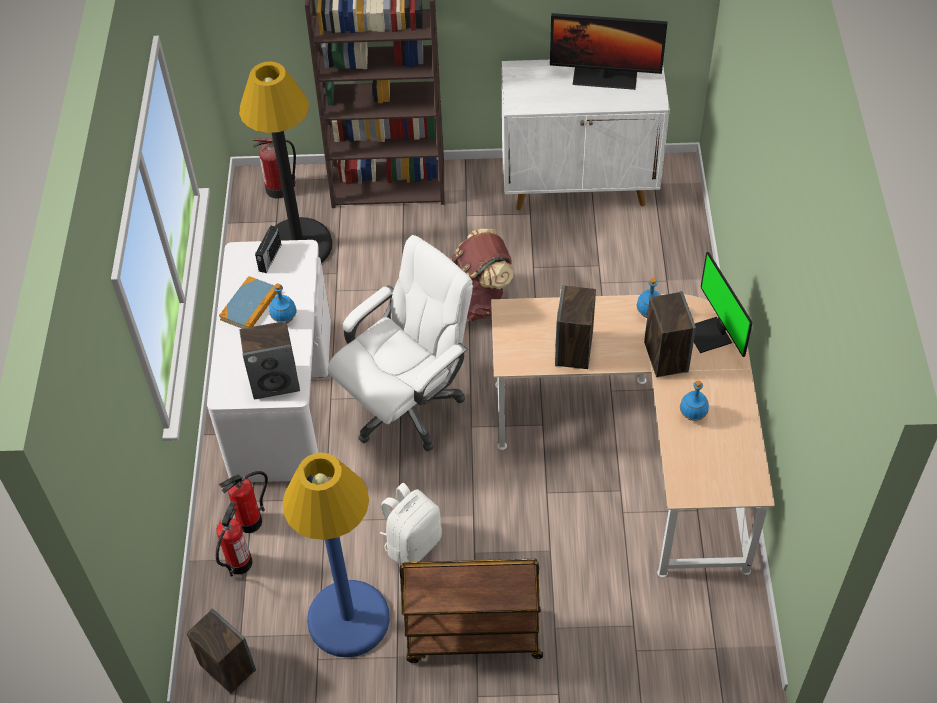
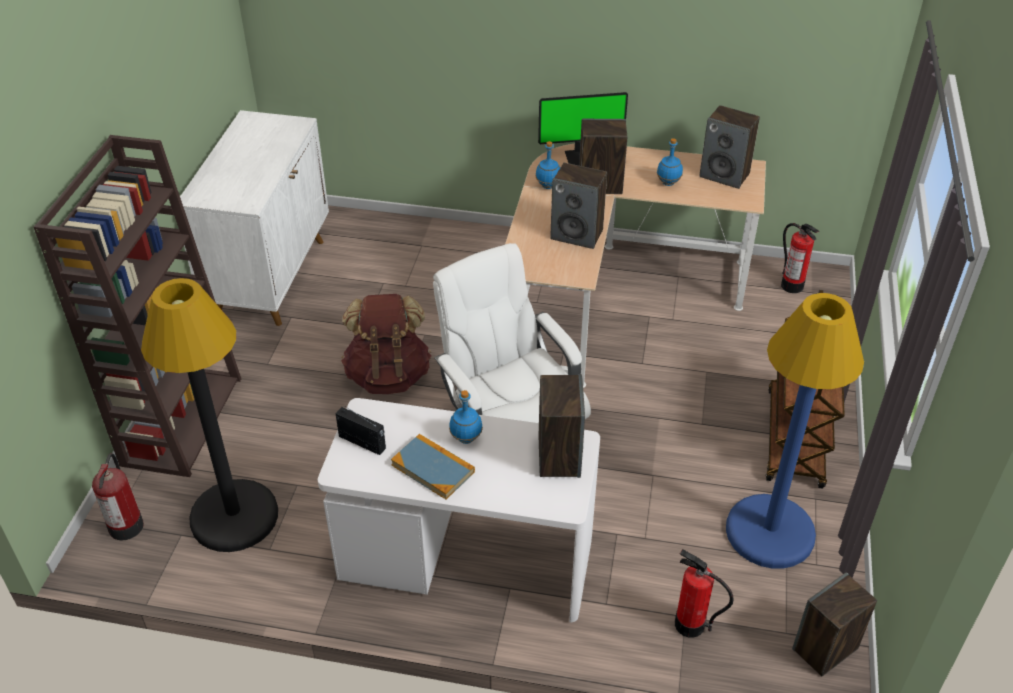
camera: 80 degrees left, 10 degrees down
(250, 522) = (635, 608): fire extinguisher -> fire extinguisher (792, 285)
(412, 542) = (684, 468): white backpack -> none
(605, 77) = (247, 145): monitor -> none
(727, 467) = (725, 175): none -> speaker

